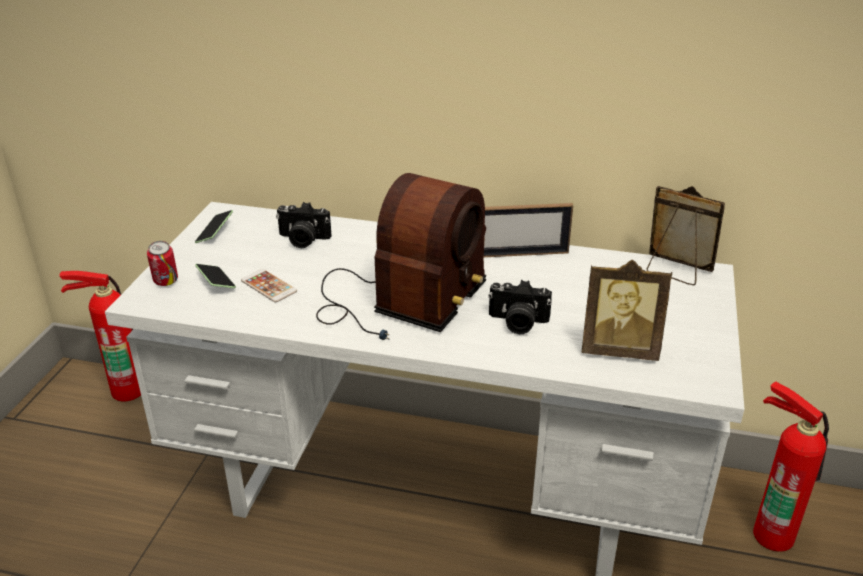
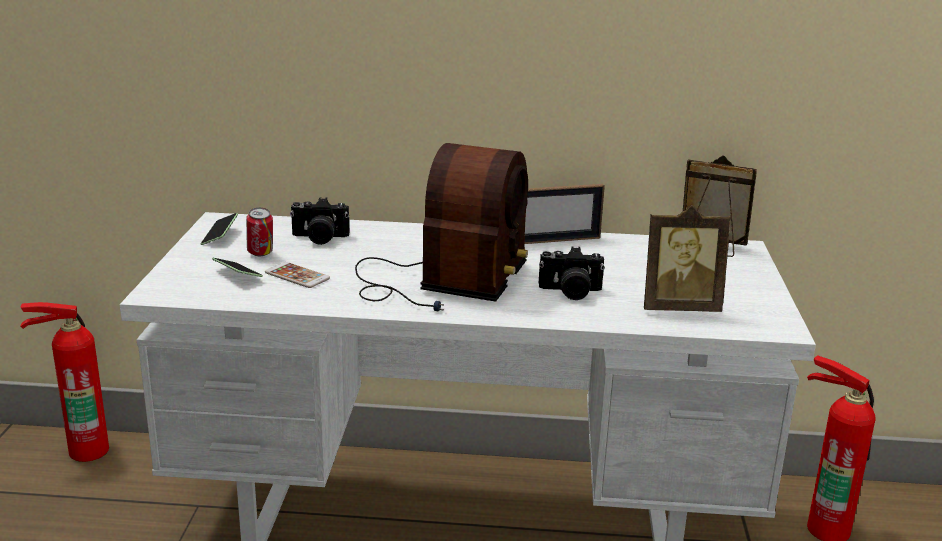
camera: 10 degrees left, 10 degrees down
(166, 283) = (181, 278): can -> can (261, 254)

